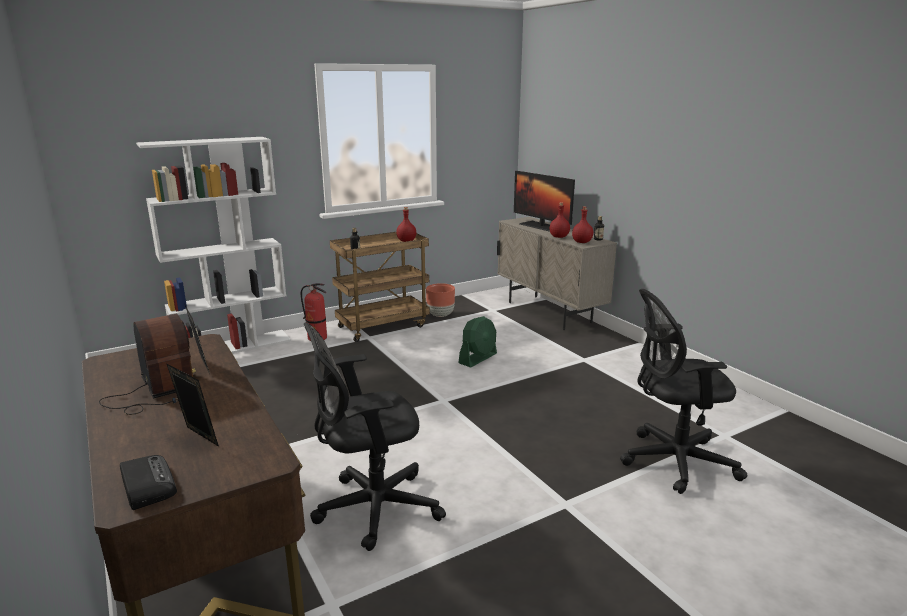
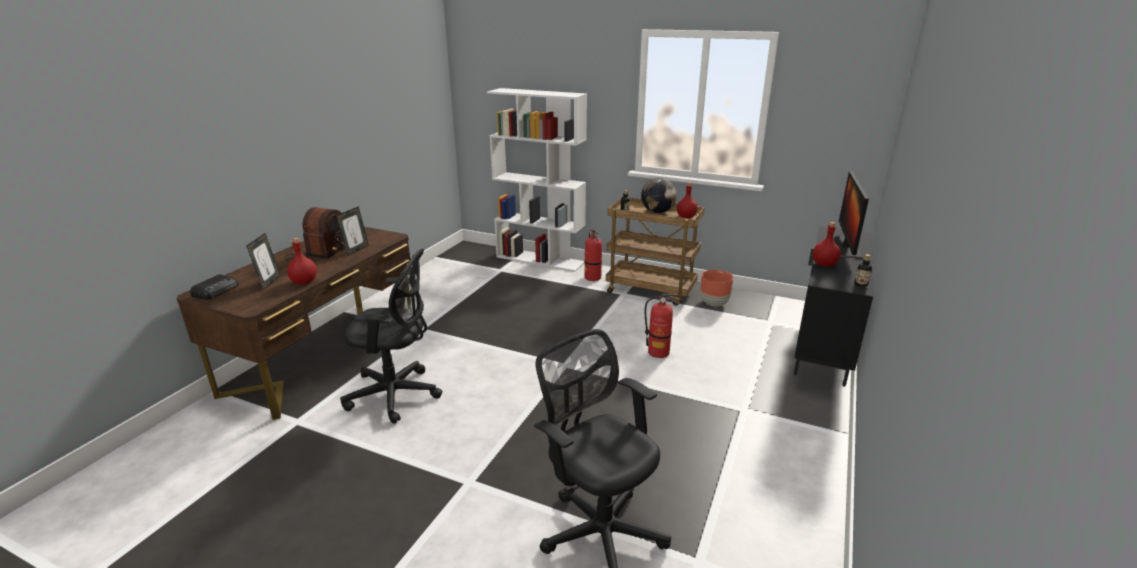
camera: 55 degrees right, 5 degrees up
(371, 508) = (397, 395): black office chair -> black office chair turned 150 degrees clockwise
(377, 244) = (657, 212): none -> globe
(478, 358) = (658, 352): green fan -> fire extinguisher
(549, 312) = (822, 352): beige cabinet -> black cabinet
(581, 242) = (829, 279): red bottle -> red bottle (305, 282)

